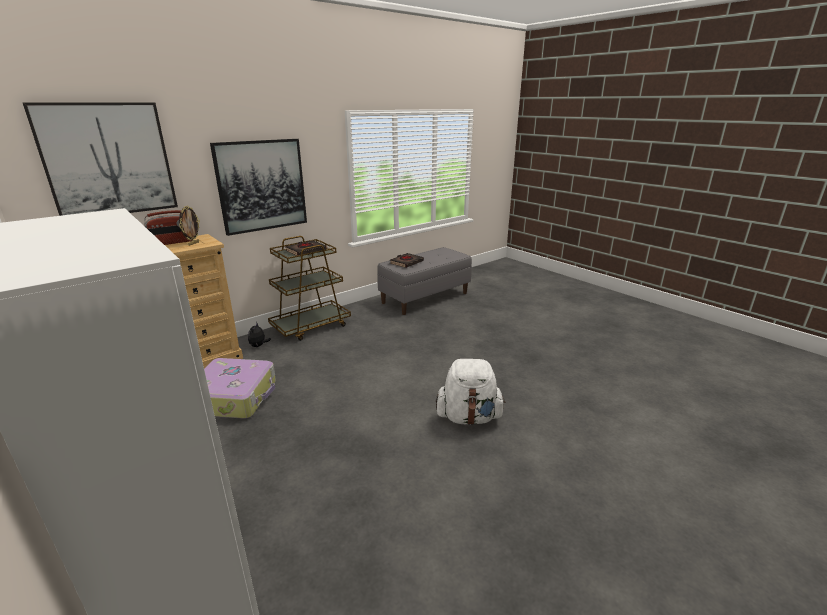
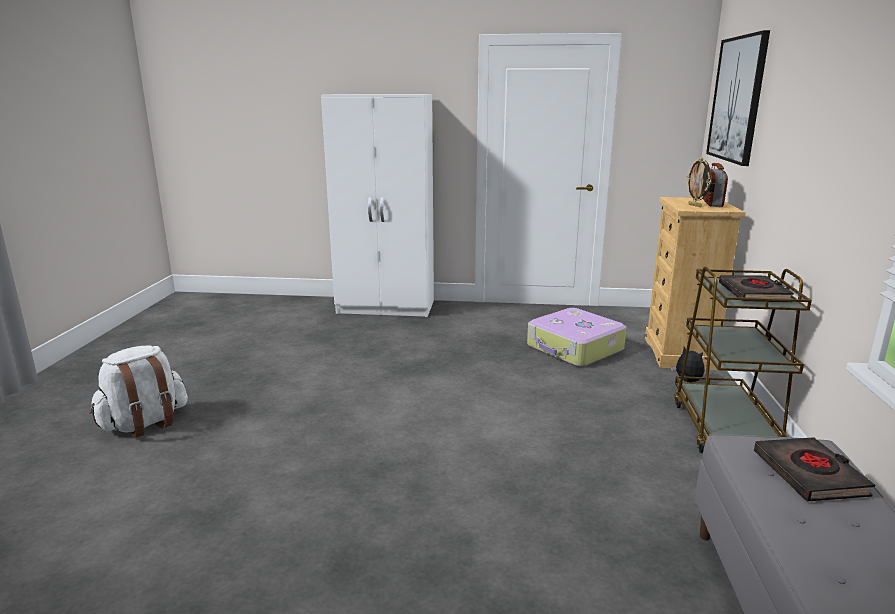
camera: 135 degrees right, 5 degrees down
(262, 186) = (802, 165): picture -> none
(468, 417) = (352, 427): white backpack -> white backpack (145, 424)

